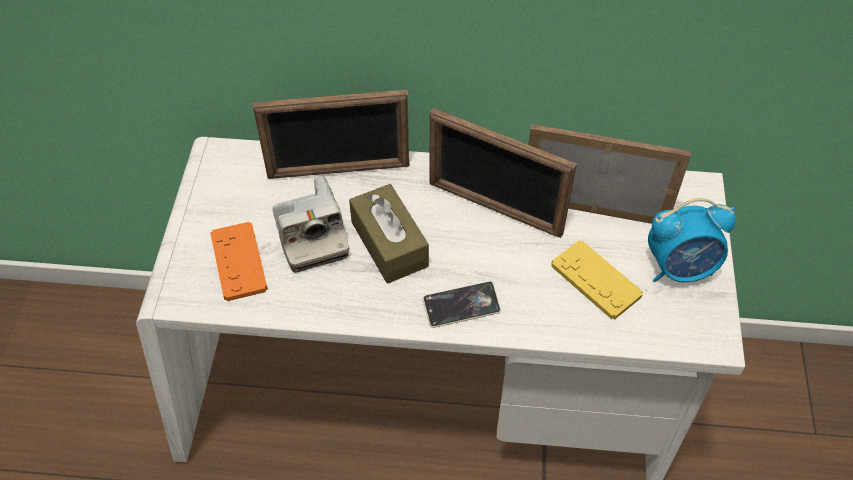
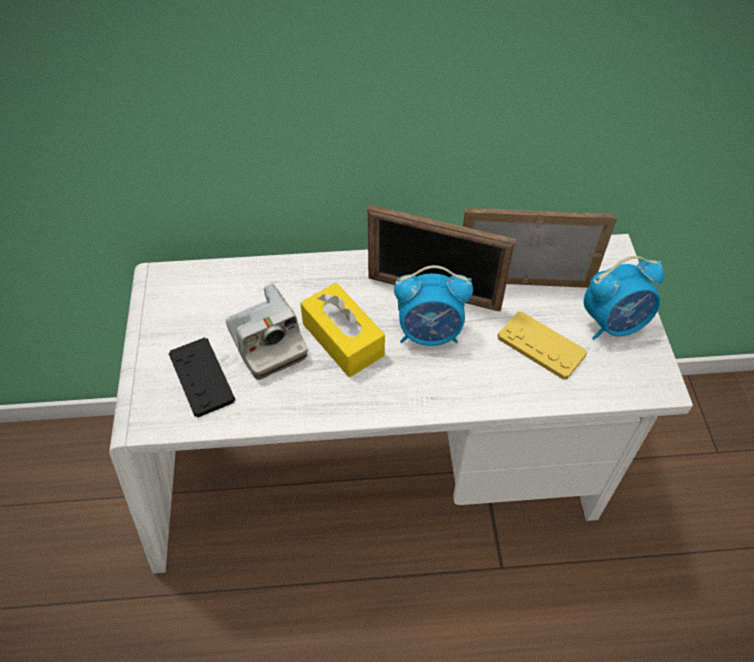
camera: 10 degrees left, 0 degrees up
(239, 262) = (201, 377): orange game controller -> black game controller
(338, 171) = (280, 278): picture frame -> none
(389, 244) = (343, 339): brown tissue box -> yellow tissue box
(461, 307) = (424, 389): phone -> none
(481, 250) = (430, 333): none -> alarm clock

